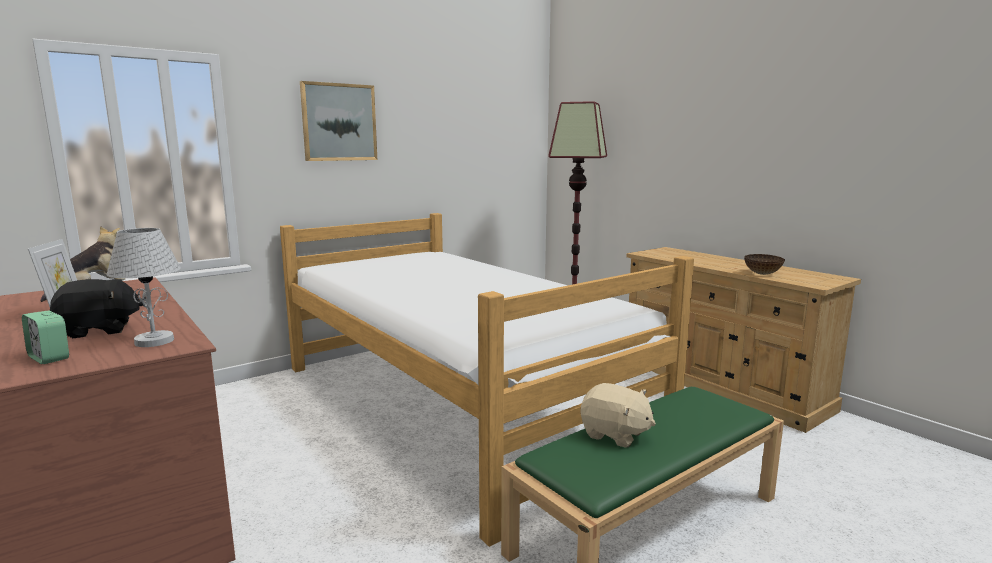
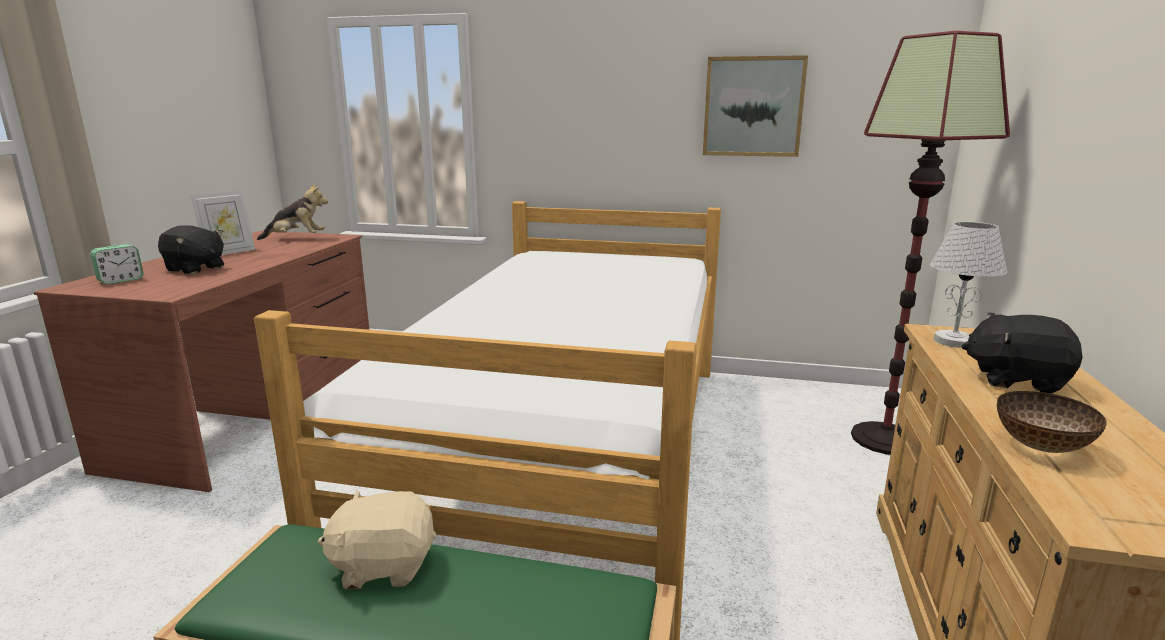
camera: 50 degrees right, 5 degrees up
(49, 357) = (121, 280): alarm clock -> alarm clock turned 135 degrees counterclockwise
(155, 341) = (176, 286): white table lamp -> white table lamp (954, 341)
(339, 122) = (592, 83): picture -> picture (753, 107)
(615, 434) = (384, 566): beige plush toy -> beige plush toy turned 90 degrees clockwise
(706, 260) = (1015, 379): none -> black plush toy

